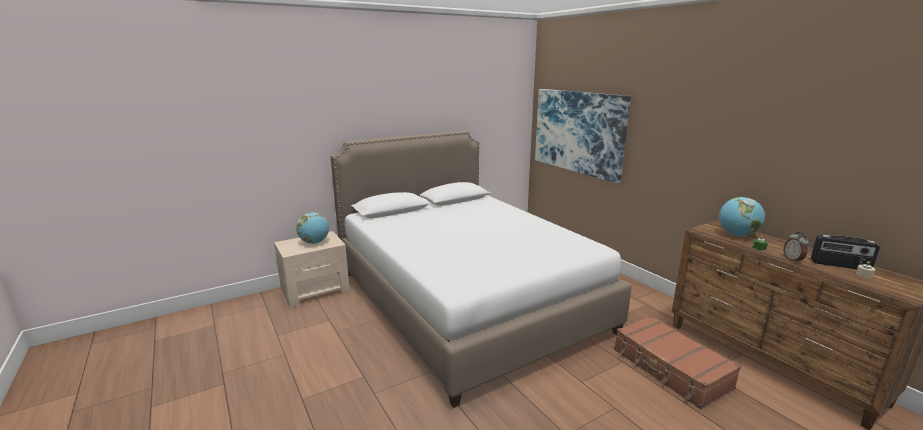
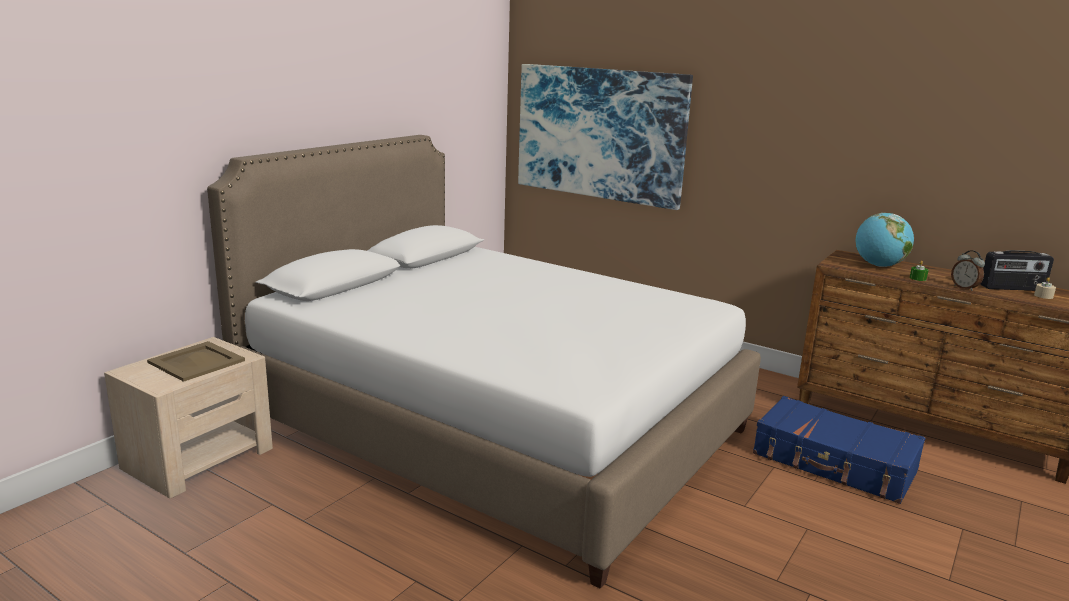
camera: 25 degrees left, 0 degrees up
(314, 242) = (197, 361): globe -> beige tray
(670, 369) = (834, 463): brown suitcase -> blue suitcase

